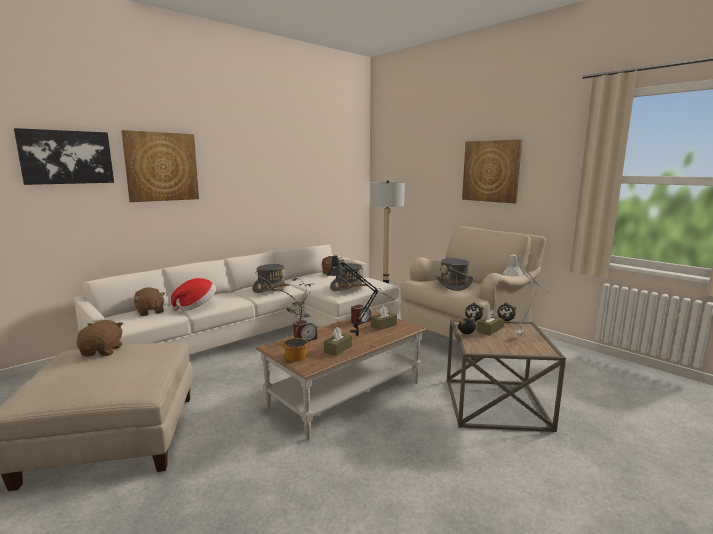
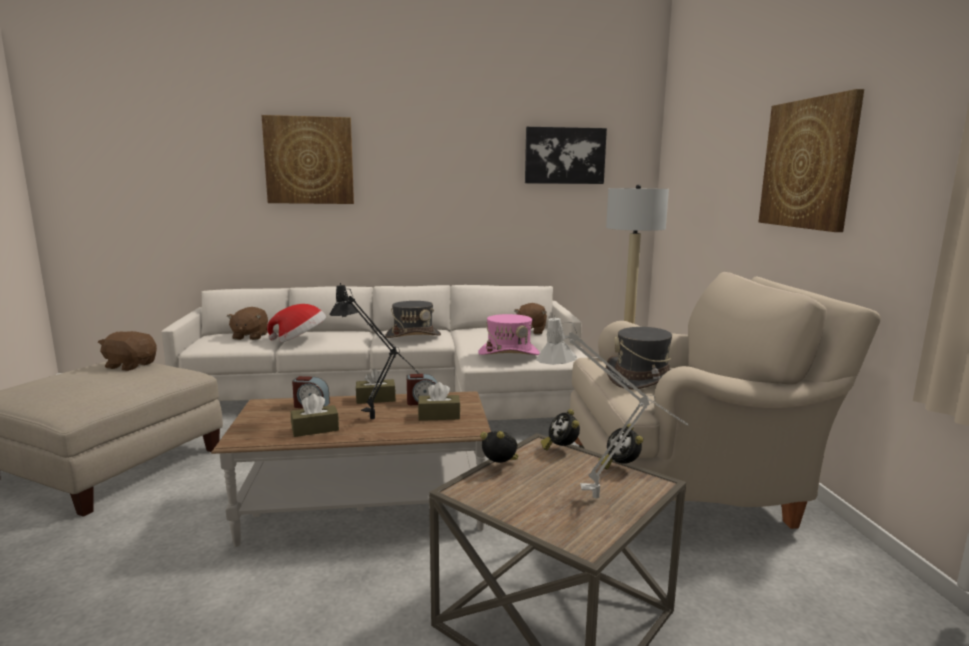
camera: 35 degrees right, 0 degrees up
(67, 157) = (203, 148): picture -> picture (564, 155)
(103, 351) = (131, 365): brown plush toy -> brown plush toy turned 105 degrees counterclockwise
(297, 358) = (251, 425): potted plant -> none
(348, 287) = (509, 353): grey hat -> pink hat
(489, 330) = (565, 469): brown tissue box -> brown tissue box (375, 399)

